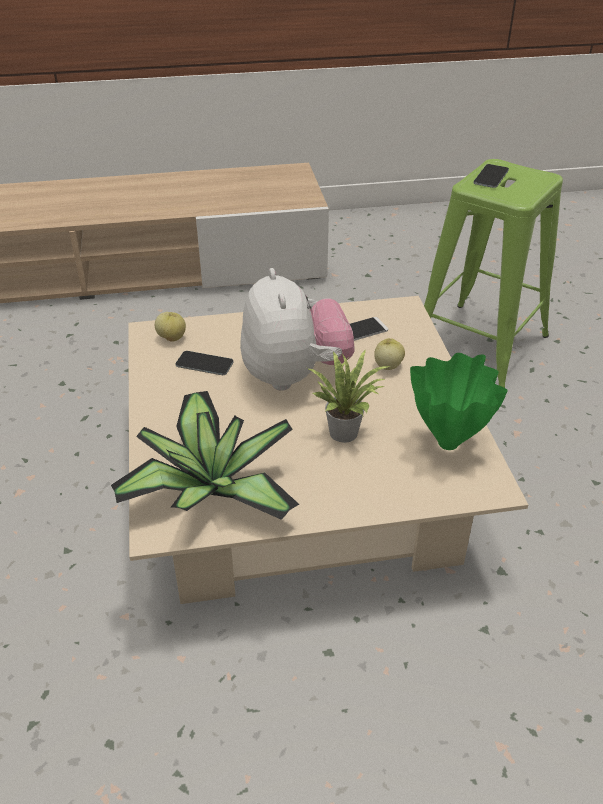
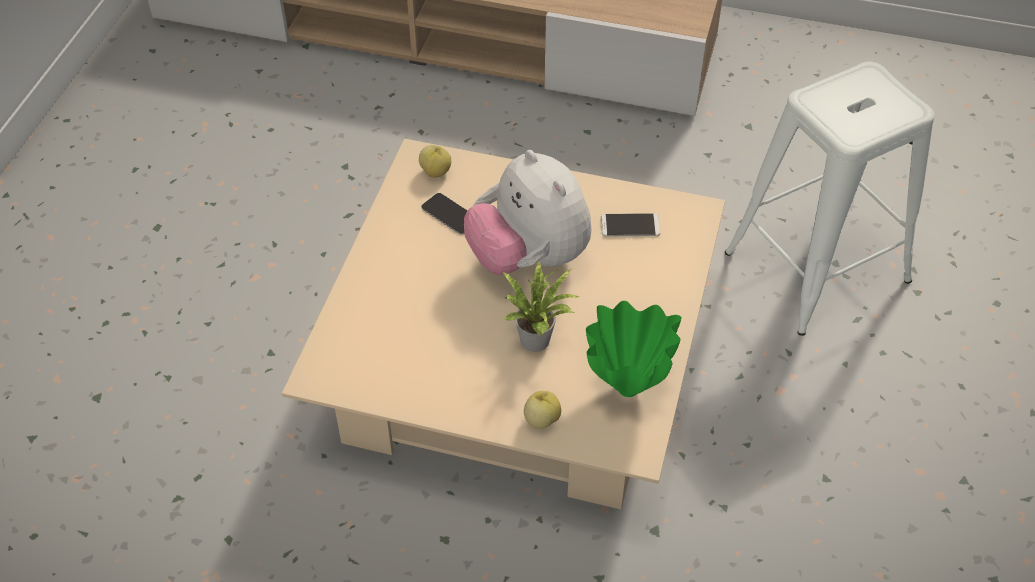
camera: 25 degrees right, 10 degrees up
(208, 488) = (379, 353): potted plant -> none
(294, 375) = (528, 258): plush toy -> plush toy turned 135 degrees clockwise
(387, 366) = (629, 279): apple -> apple (541, 419)
(480, 345) = (818, 266): green stool -> white stool
(491, 176) = (846, 91): phone -> none

